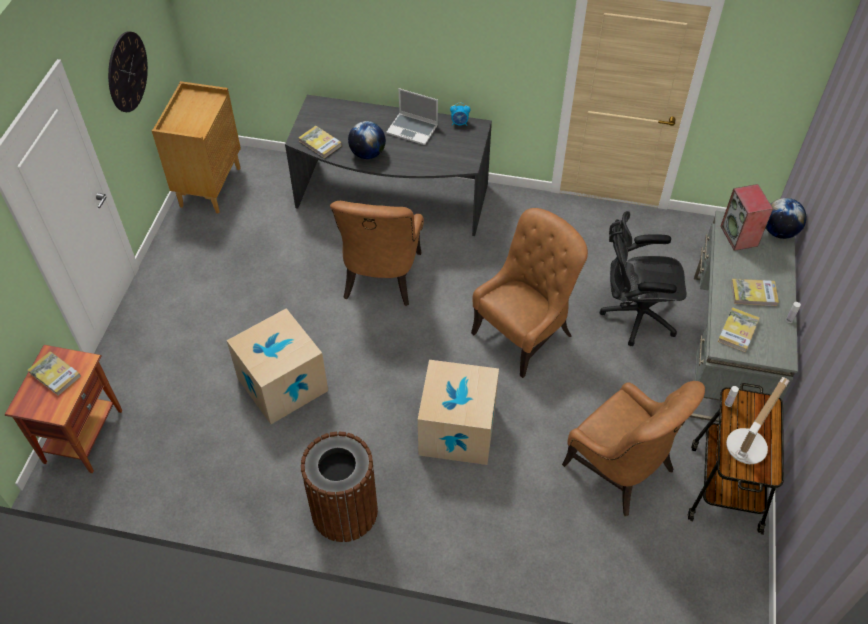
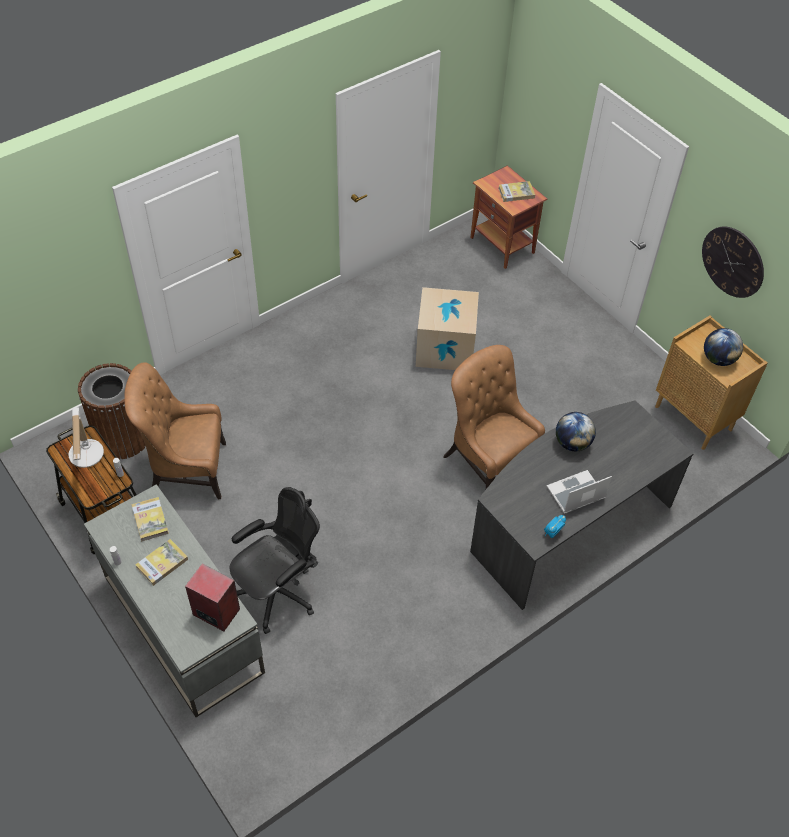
camera: 130 degrees right, 0 degrees up
(320, 143) = (615, 422): book -> none
(344, 511) = (321, 321): brown trash can -> brown trash can (122, 437)
(457, 430) = (311, 409): cardboard box -> none
(523, 334) = (342, 505): brown chair -> none
(778, 232) = (186, 647): globe -> globe (718, 359)

